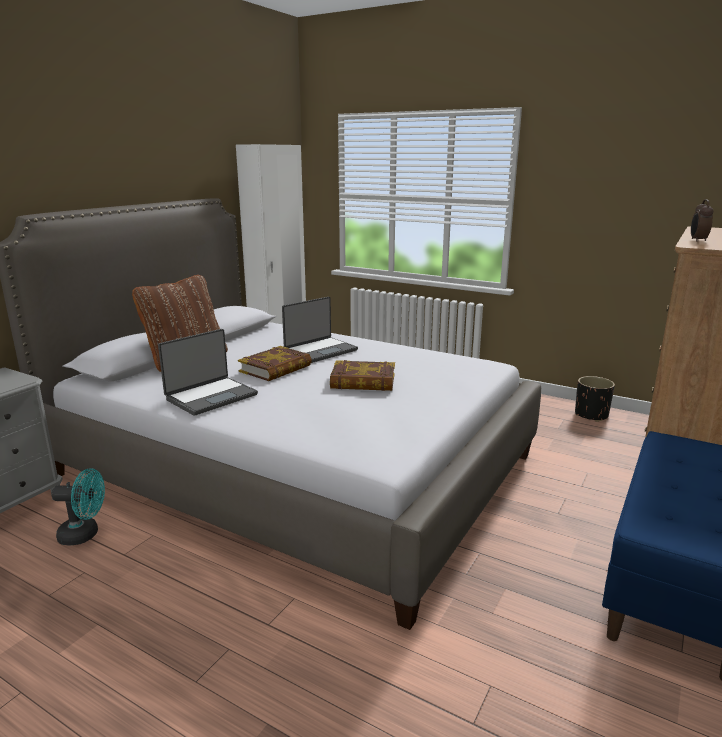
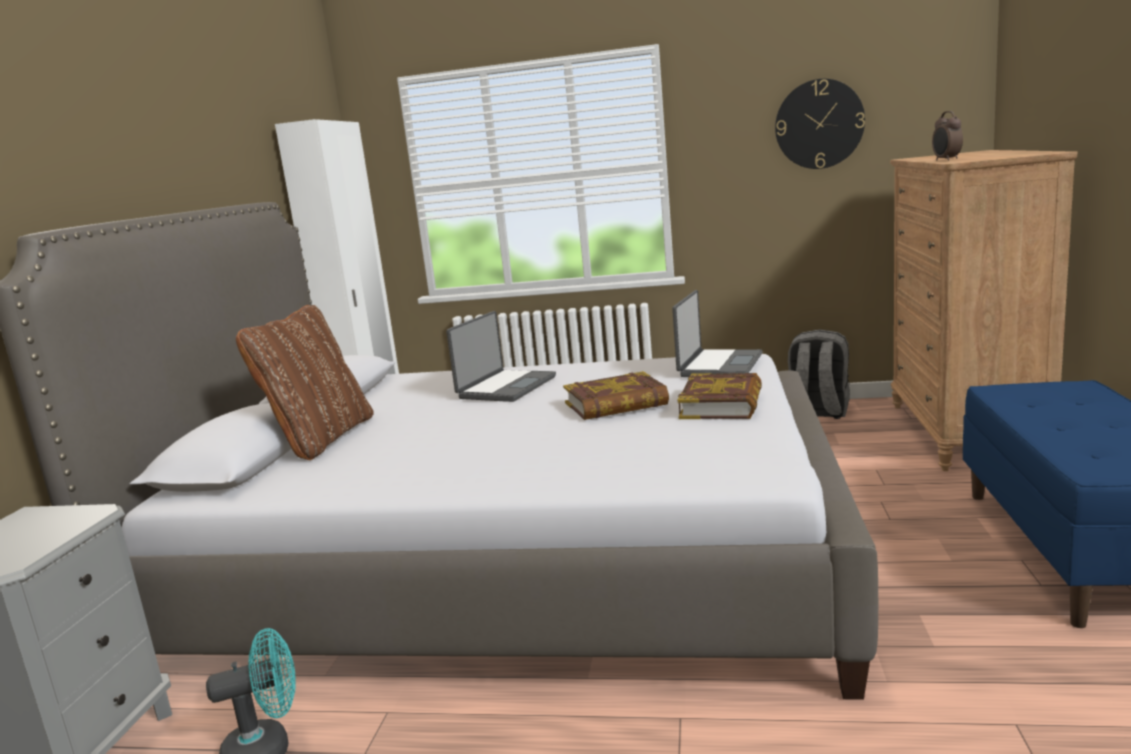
camera: 20 degrees left, 5 degrees down
(211, 396) = (425, 467): laptop -> laptop (718, 365)
(276, 369) = (474, 417): book -> book (722, 404)
(591, 415) = (818, 412): black planter -> grey backpack
(639, 187) = (819, 124): none -> wall clock

